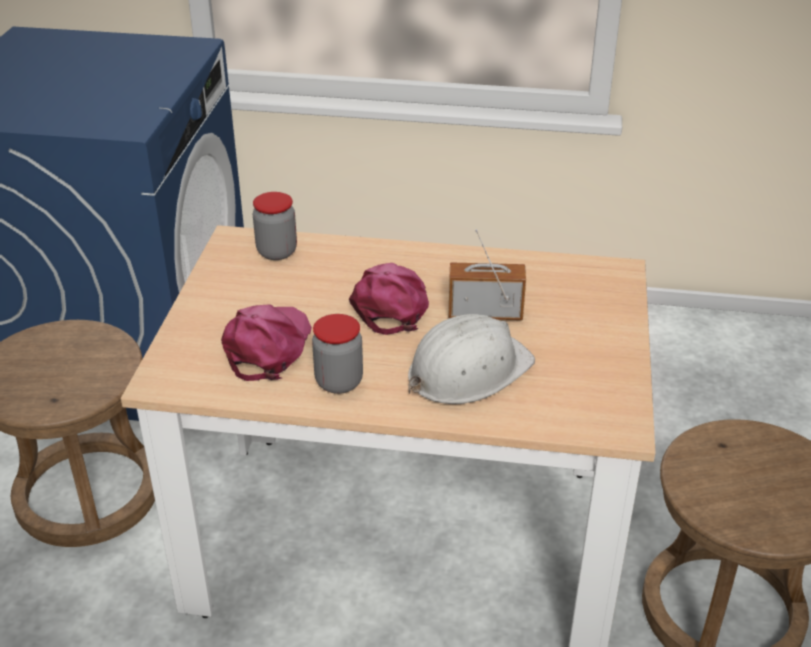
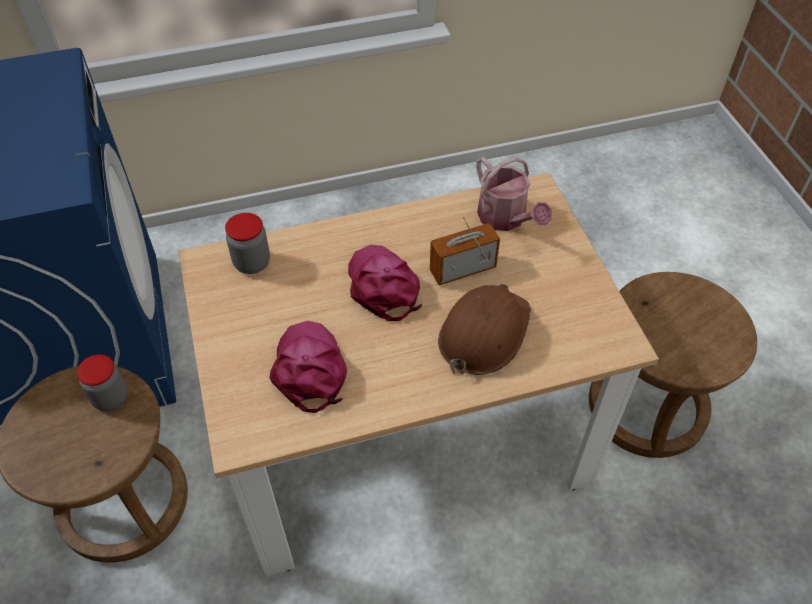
camera: 25 degrees left, 15 degrees up
(339, 382) = (390, 383): jar -> jar (111, 398)
(467, 371) = (483, 333): white hard hat -> brown hard hat
(565, 285) = (506, 219): none -> watering can

